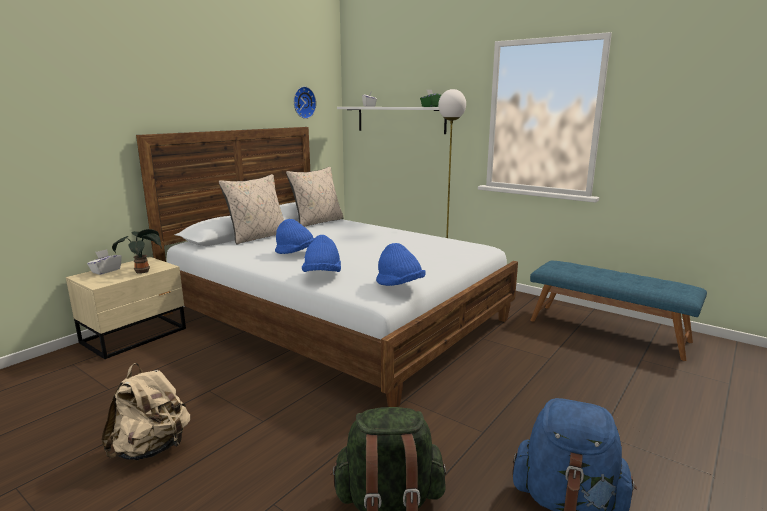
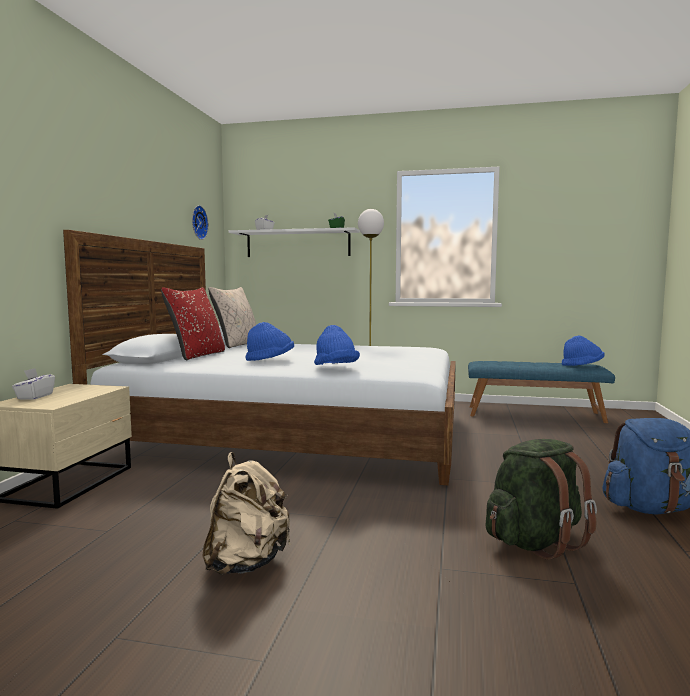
camera: 25 degrees left, 10 degrees down
(143, 271) = (90, 392): potted plant -> none
(258, 237) = (197, 355): beige pillow -> red pillow
(399, 285) = (422, 366): blue hat -> blue hat (582, 366)

